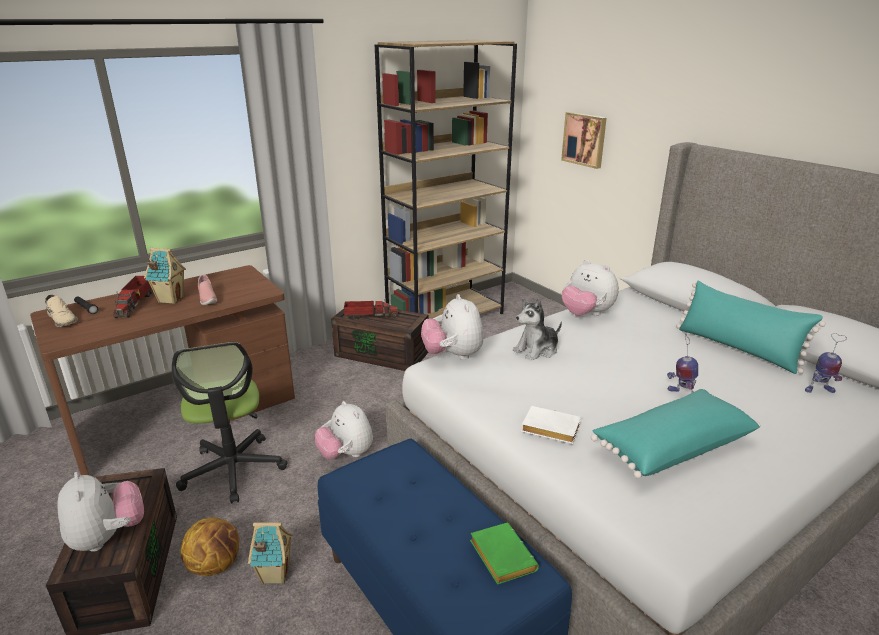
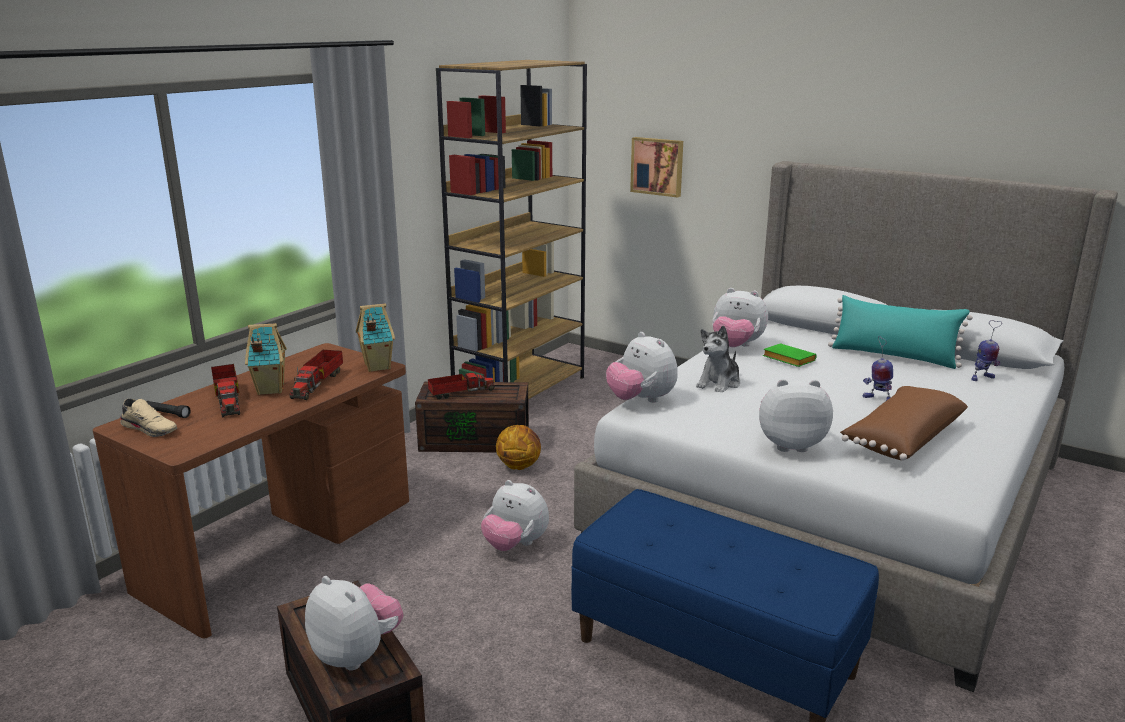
camera: 20 degrees left, 5 degrees down
(207, 299) = (318, 383): pink shoe -> toy truck
(216, 565) = (454, 677): basketball -> basketball (519, 466)
(233, 469) = (393, 586): office chair -> none
(274, 574) = (527, 668): toy house -> toy house (376, 367)
(500, 556) = (804, 560): green book -> green book (787, 359)
(548, 429) = (789, 444): white book -> plush toy
(671, 446) = (901, 438): turquoise pillow -> brown pillow

